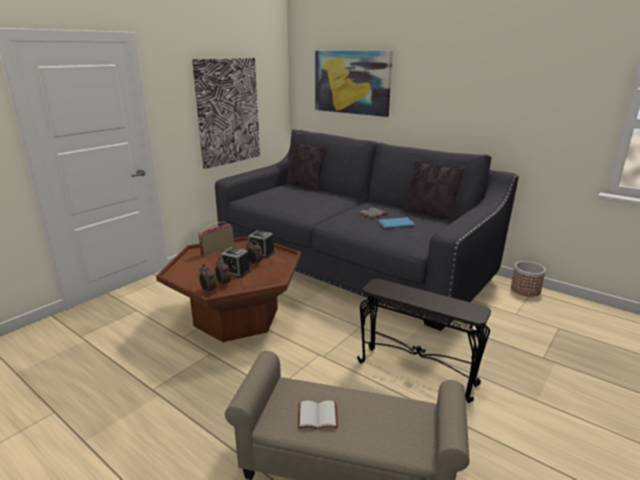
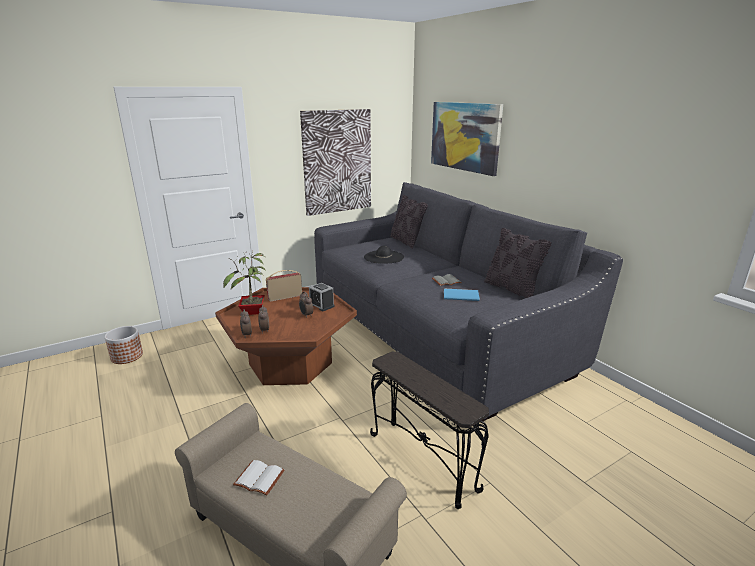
camera: 20 degrees right, 0 degrees up
(195, 269) = (252, 312): none -> potted plant
(235, 272) = (284, 320): alarm clock -> none
(298, 201) = (384, 257): none -> black hat
(525, 290) = (619, 396): planter -> planter (127, 356)

